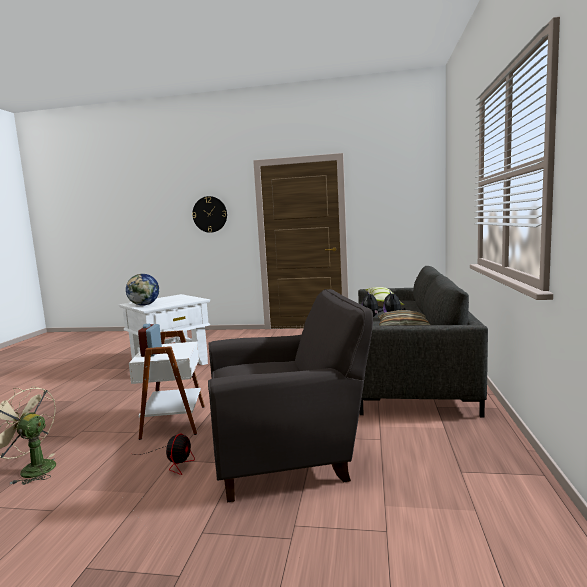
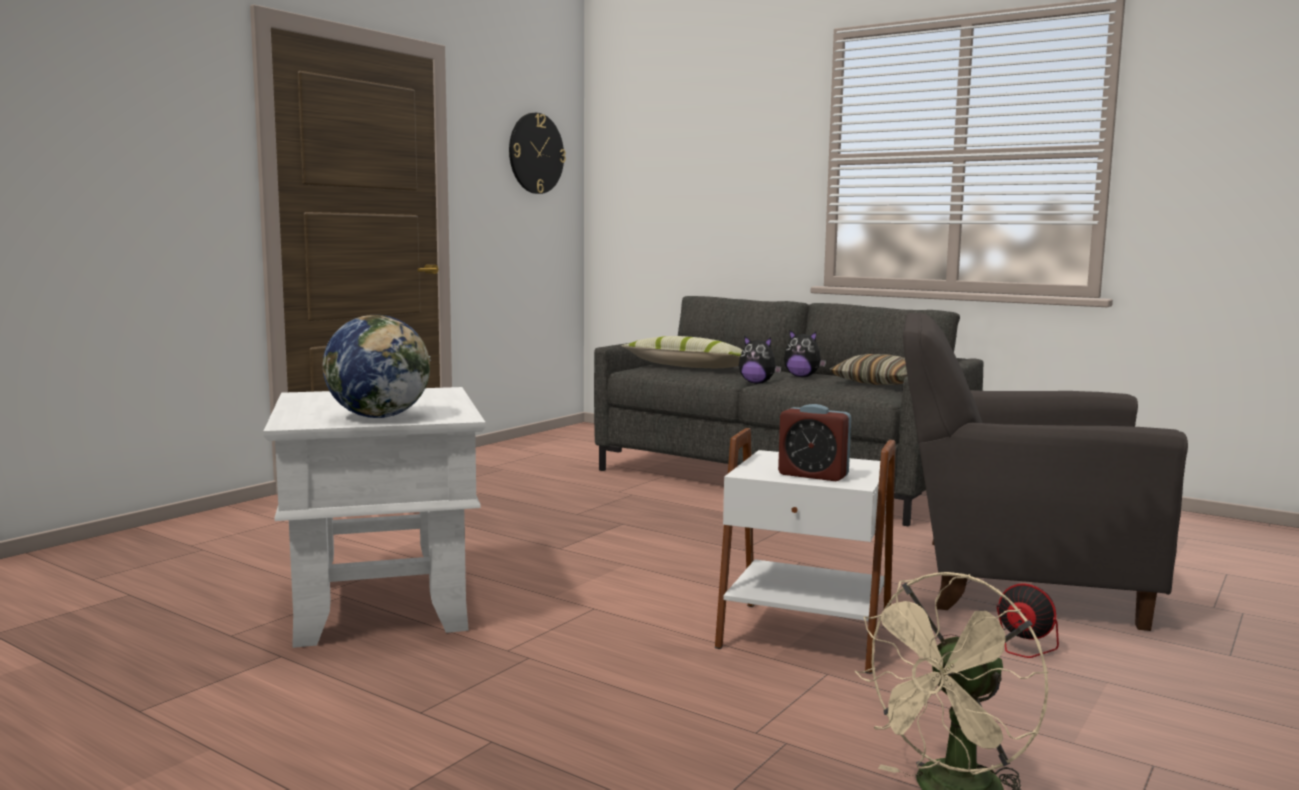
camera: 65 degrees left, 0 degrees up
(210, 214) = (117, 144): wall clock -> wall clock (536, 153)
(288, 453) = (1011, 580): grey armchair -> grey armchair turned 90 degrees counterclockwise

